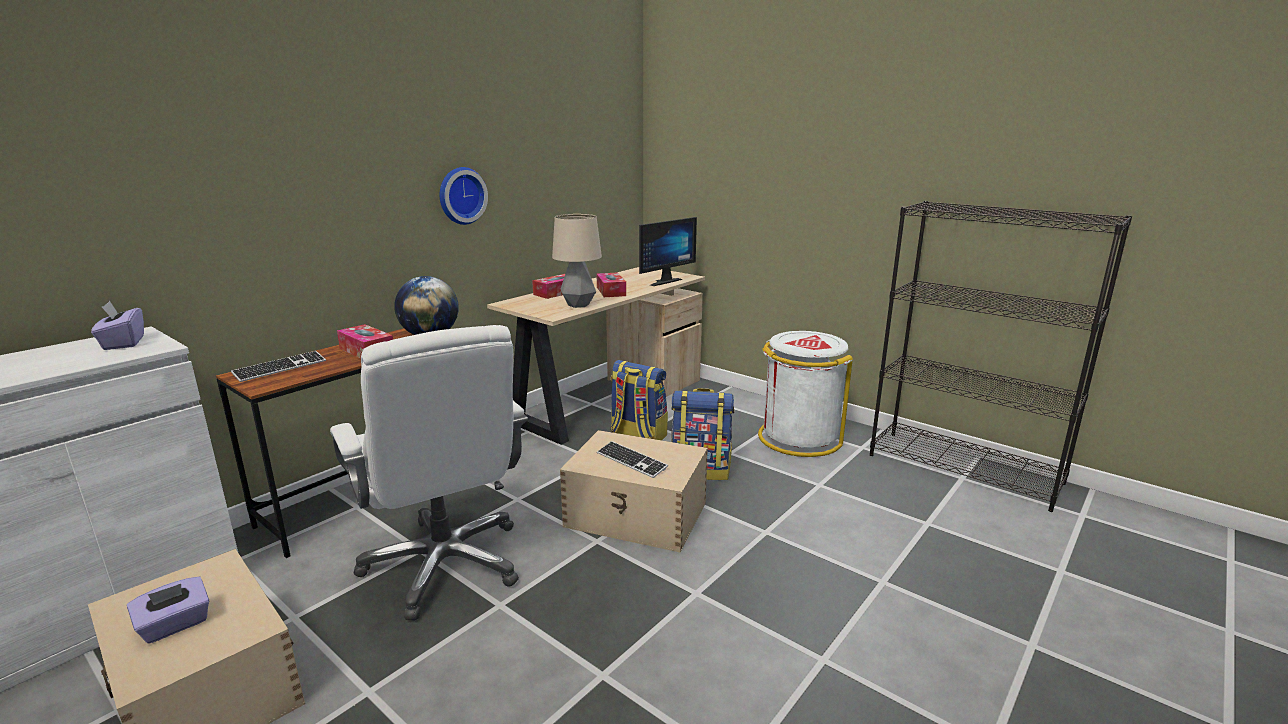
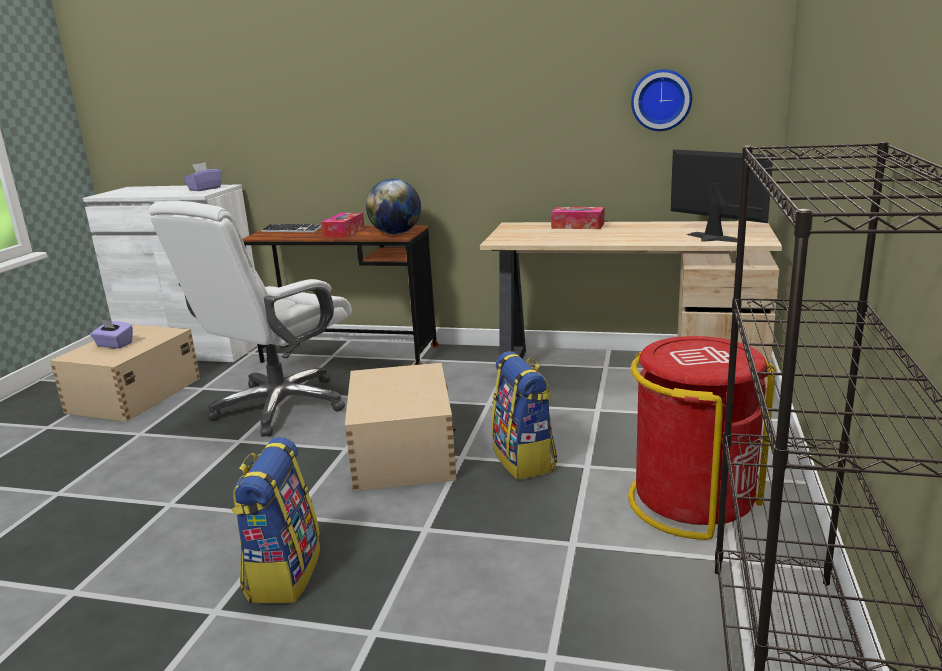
camera: 65 degrees right, 0 degrees up
(460, 195) = (481, 108): wall clock -> wall clock (661, 100)
(579, 305) = (548, 239): table lamp -> none
(611, 291) = (620, 235): tissue box -> none
(631, 461) = (388, 390): keyboard -> none
(637, 436) = (562, 408): backpack -> backpack (283, 573)
(662, 281) = (709, 239): monitor -> monitor turned 150 degrees counterclockwise
(798, 438) = (692, 501): white trash can -> red trash can

